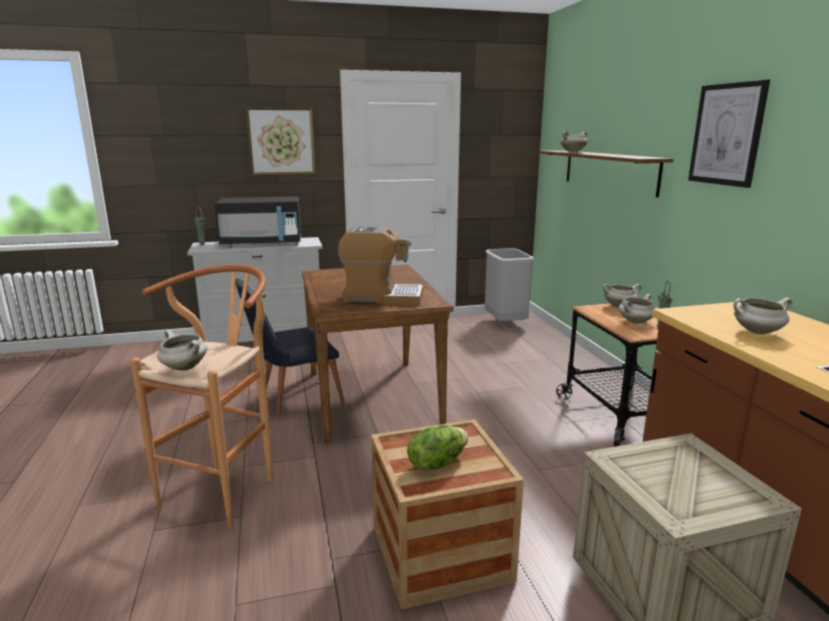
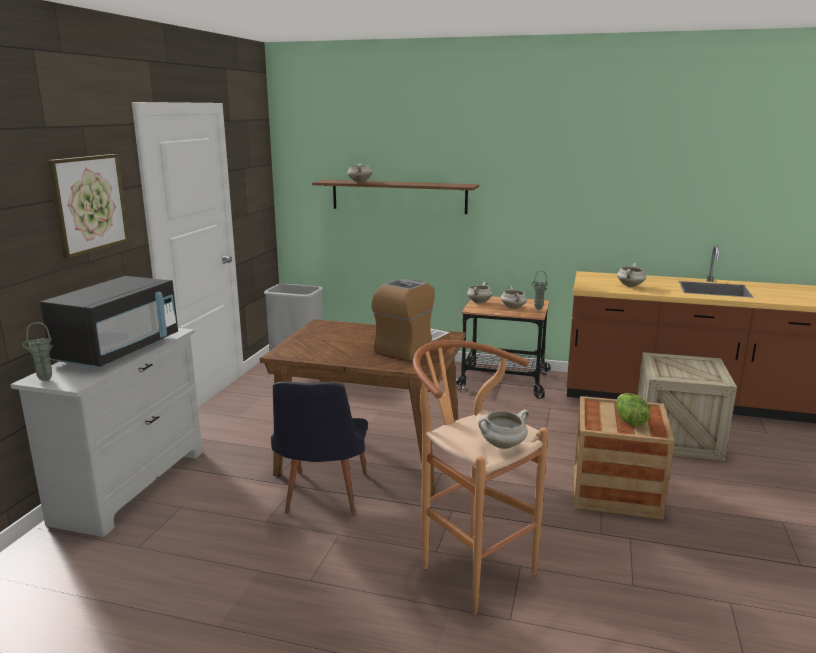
camera: 60 degrees left, 0 degrees up
(727, 134) = (529, 167): picture -> none

